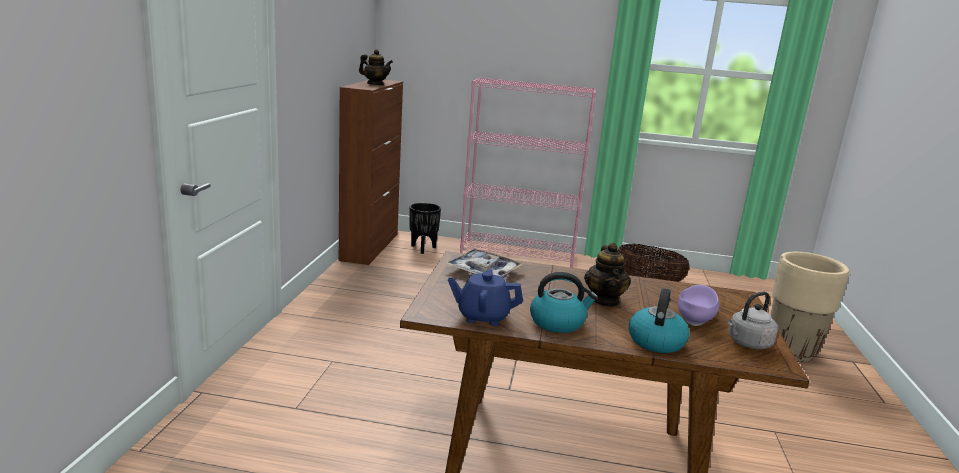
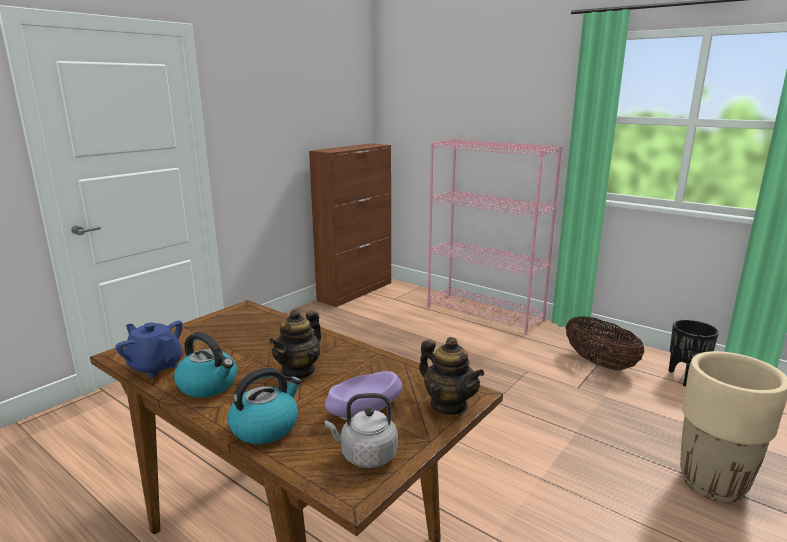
camera: 30 degrees right, 0 degrees up
(375, 84) = (350, 148): teapot -> teapot (449, 405)
(423, 249) = (399, 298): black planter -> black planter (686, 378)
(483, 271) = (241, 323): tray -> none

